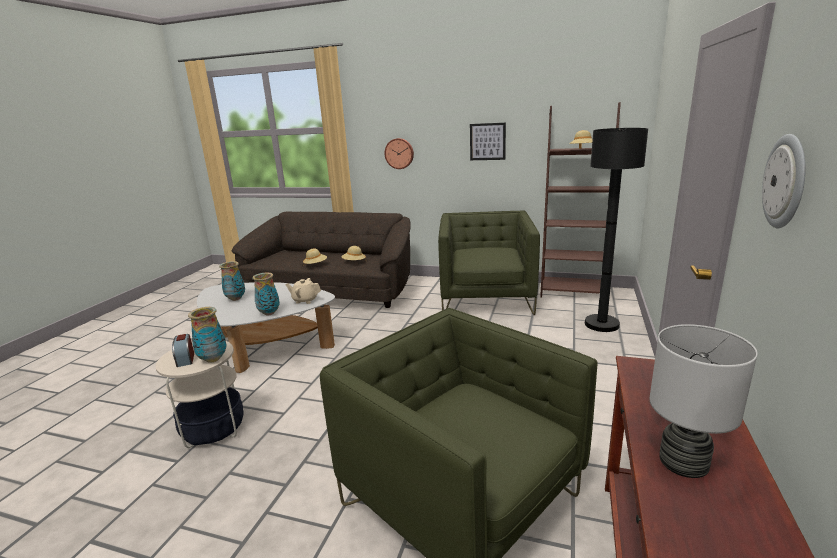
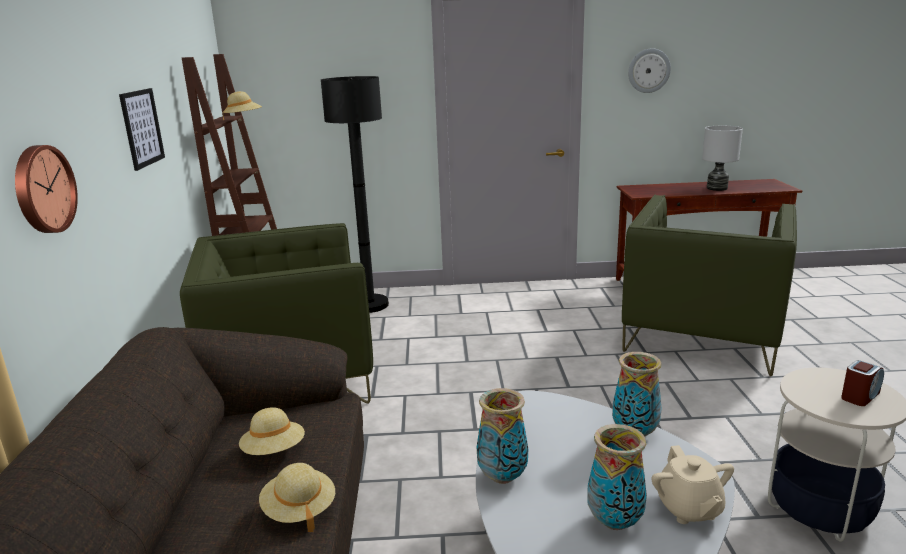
camera: 110 degrees left, 0 degrees up
(213, 359) = (825, 375): vase -> vase (502, 477)
(305, 300) = (553, 416): beige teapot -> beige teapot (689, 509)

